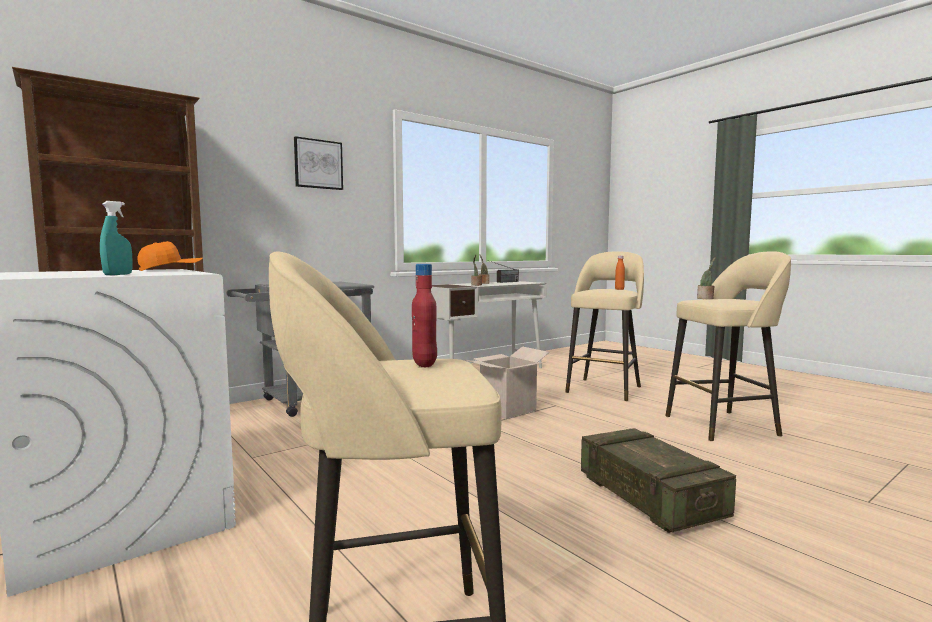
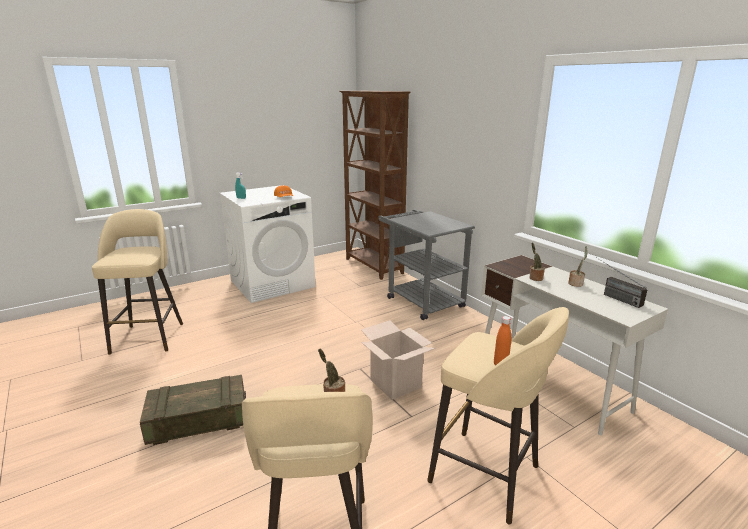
camera: 95 degrees right, 15 degrees up
(318, 164) = (474, 123): picture -> none
(424, 364) = (132, 256): red bottle -> none

